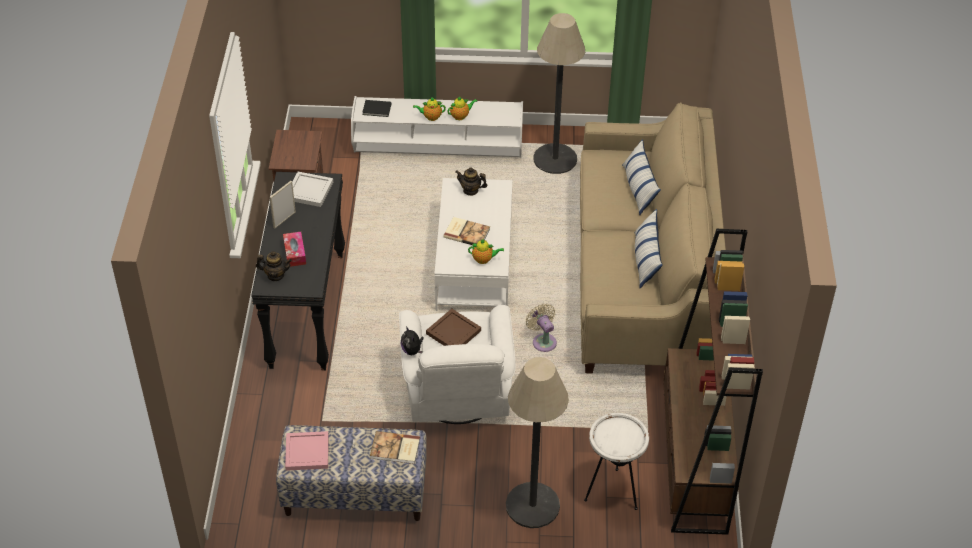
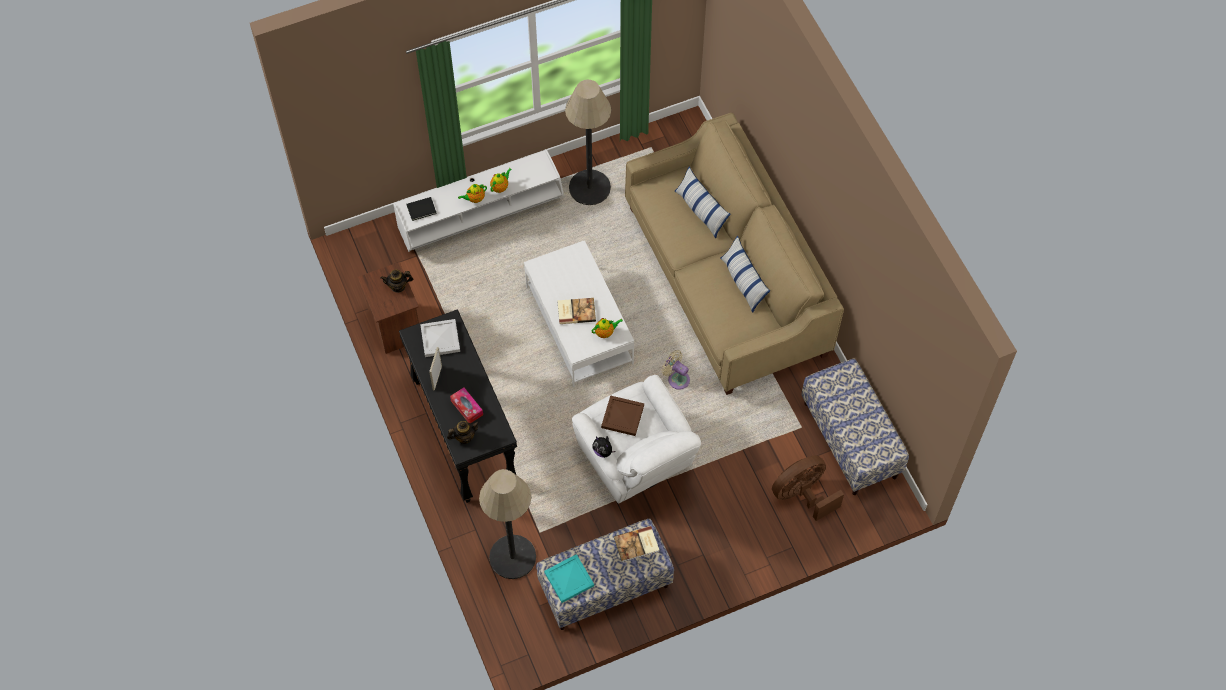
camera: 25 degrees left, 15 degrees up
(308, 453) = (570, 579): pink tray -> turquoise tray
(471, 190) = (555, 265): teapot -> teapot (398, 286)
(532, 505) = (747, 534): floor lamp -> floor lamp (512, 557)
(612, 492) = (802, 495): white side table -> brown fan
(694, 462) = (850, 440): brown bookcase -> bench

